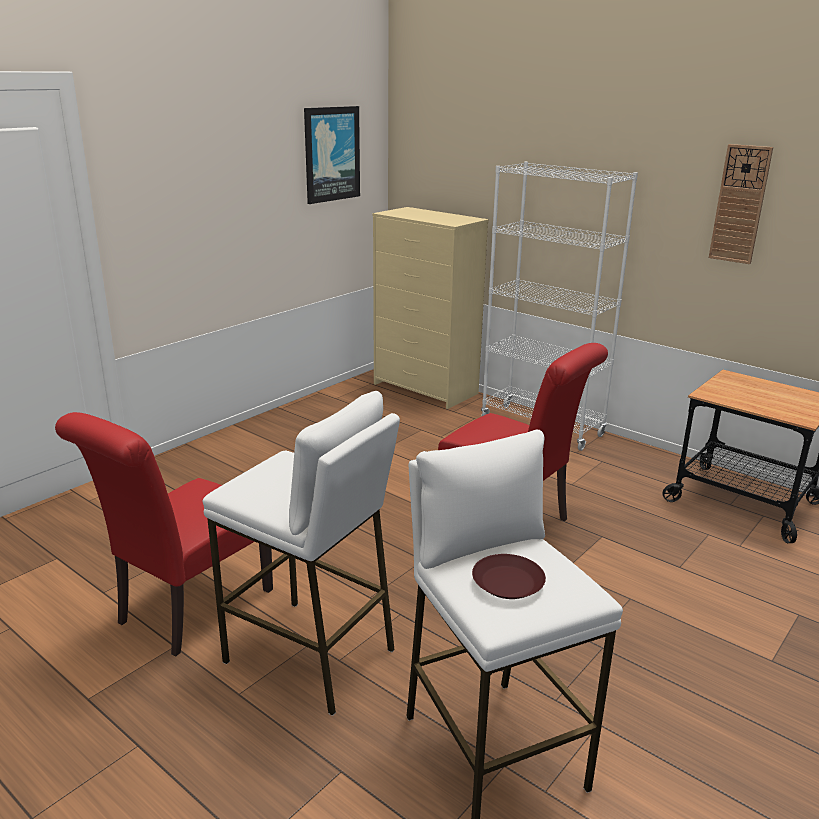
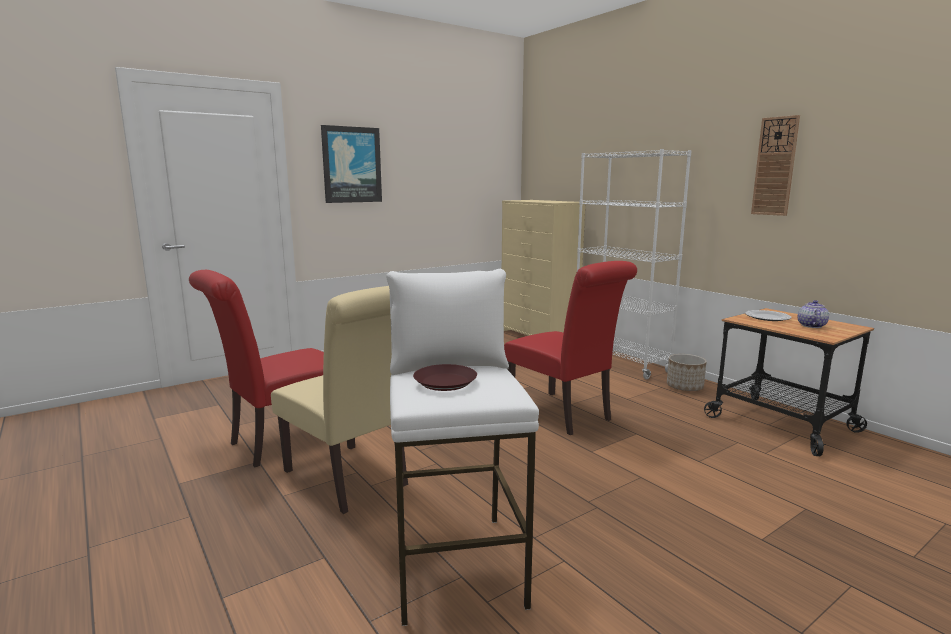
camera: 15 degrees right, 10 degrees down
(310, 656) = (351, 480): white stool -> beige chair
(331, 154) = (474, 158): picture -> picture (351, 165)
(627, 458) = (685, 387): none -> planter
(733, 388) = (767, 317): none -> plate
(782, 400) = (811, 326): none -> teapot

